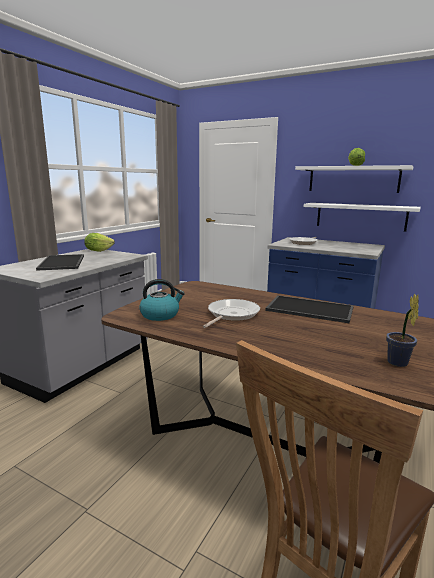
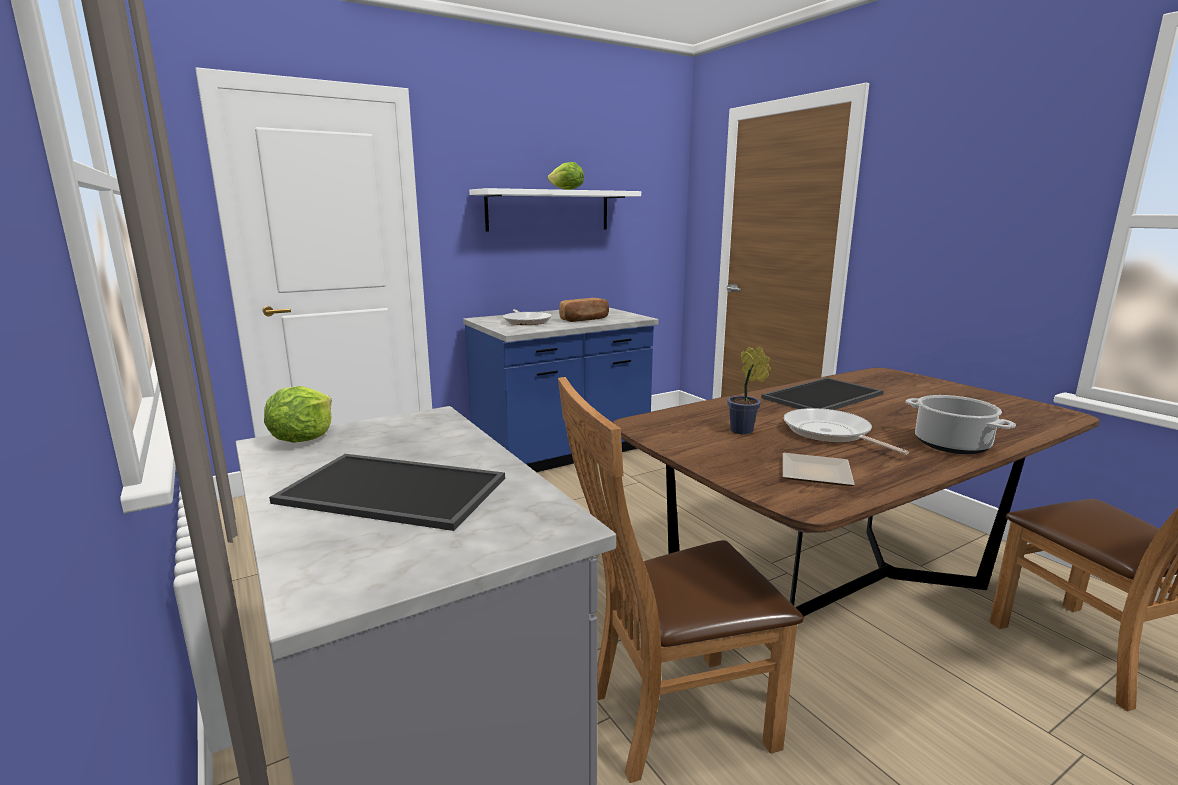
camera: 60 degrees left, 0 degrees up
(128, 405) = (668, 718): none -> brown chair
(160, 315) = (813, 474): kettle -> plate
(253, 342) = (950, 444): none -> cooking pot
(334, 247) = (585, 319): none -> bread
(360, 216) = (564, 268): white shelf -> none
(397, 364) = (1007, 407): potted plant -> potted plant (744, 431)

